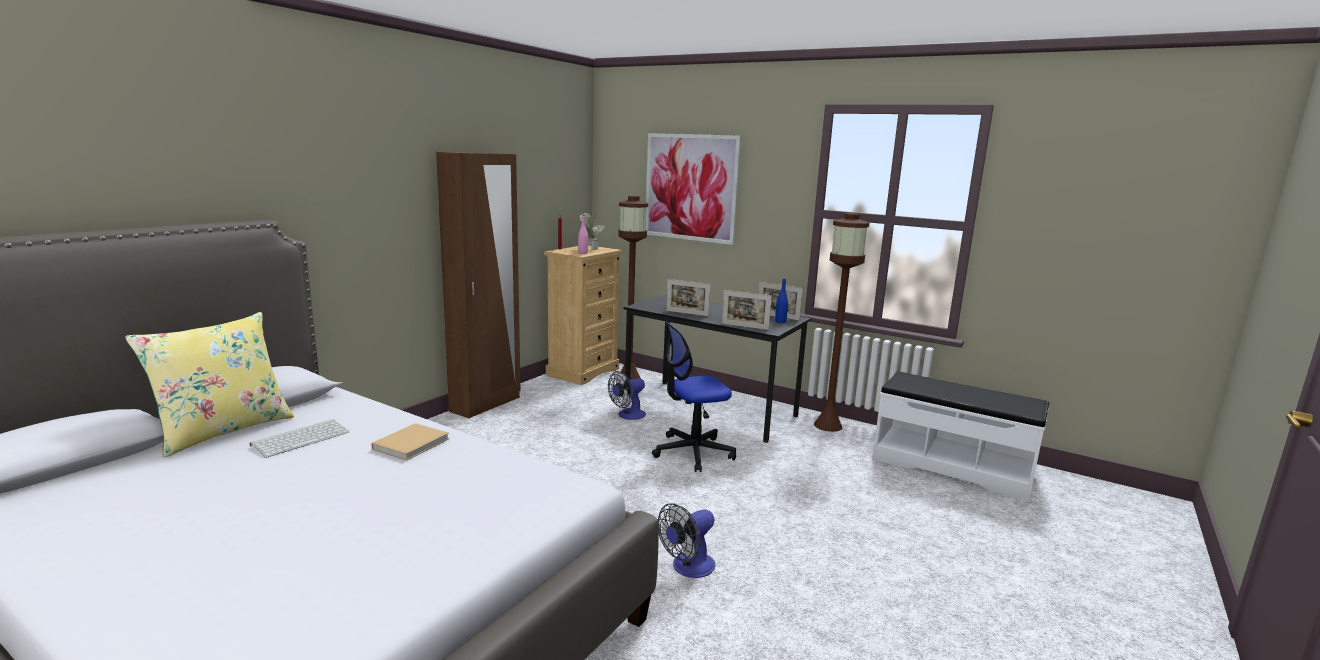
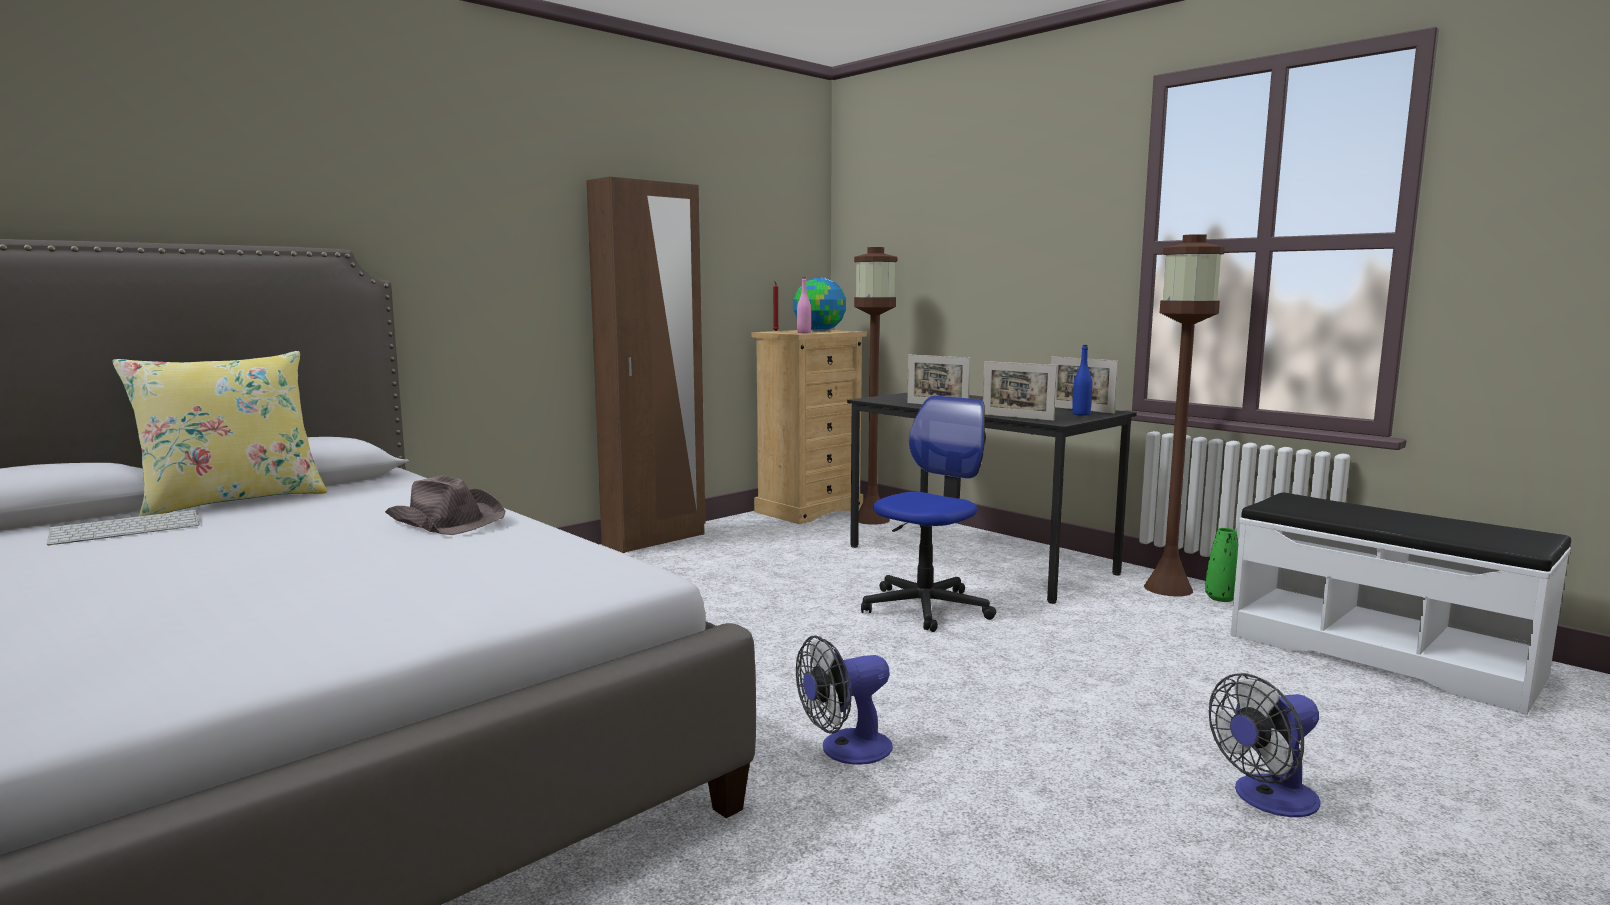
camera: 15 degrees right, 5 degrees down
(301, 438) = (315, 510): keyboard -> keyboard (128, 529)
(413, 443) = (446, 521): beige book -> brown hat
(590, 249) = (819, 331): potted plant -> globe
(627, 415) = (848, 560): fan -> fan (1267, 800)
(690, 187) = (960, 232): picture -> none
(693, 452) = (926, 608): office chair -> office chair turned 135 degrees clockwise
(859, 431) = (1221, 598): none -> green vase

